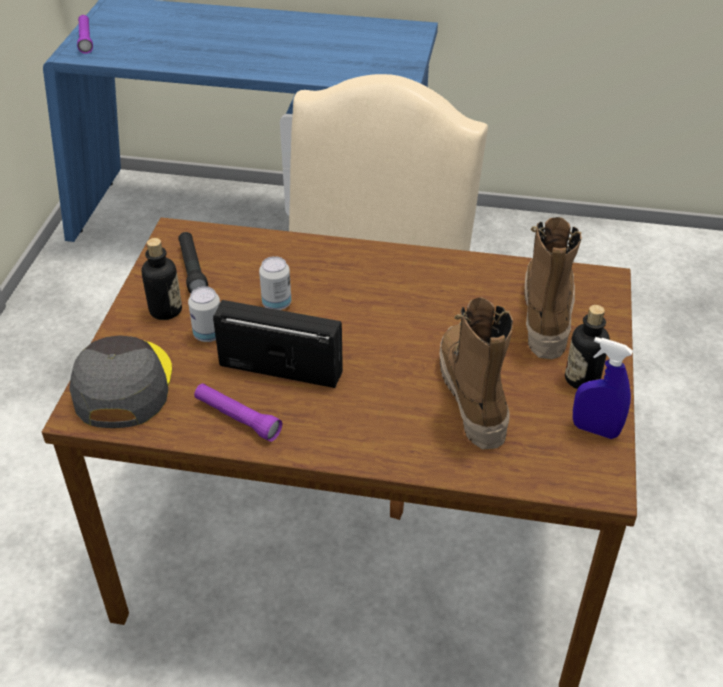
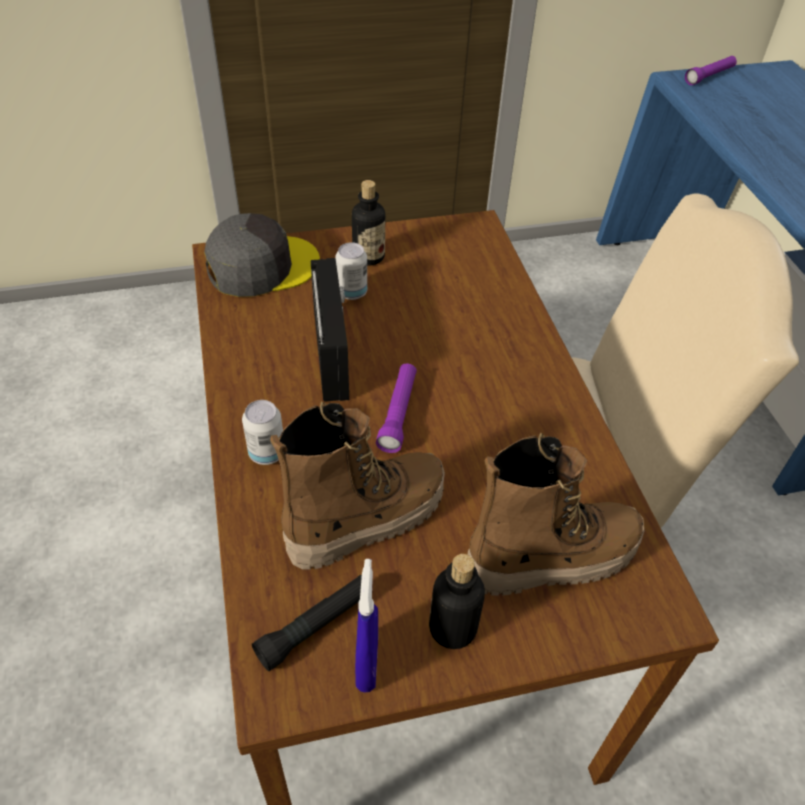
camera: 65 degrees right, 5 degrees up
(192, 269) = (434, 253): black flashlight -> black flashlight (315, 626)
(237, 418) = (252, 347): purple flashlight -> purple flashlight (398, 413)
(276, 304) = (421, 322): can -> can (267, 453)

